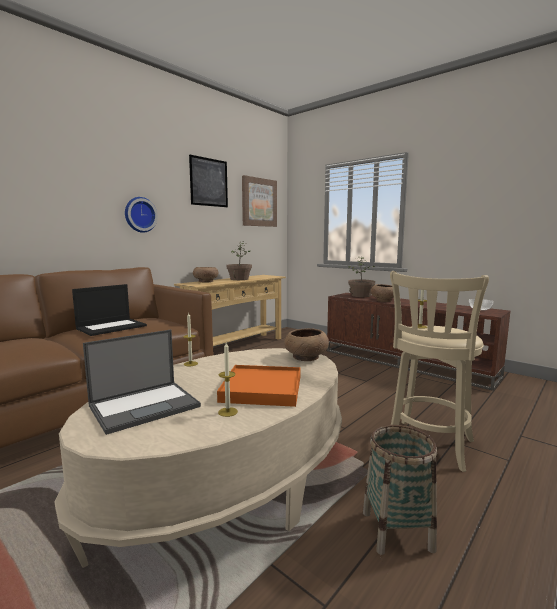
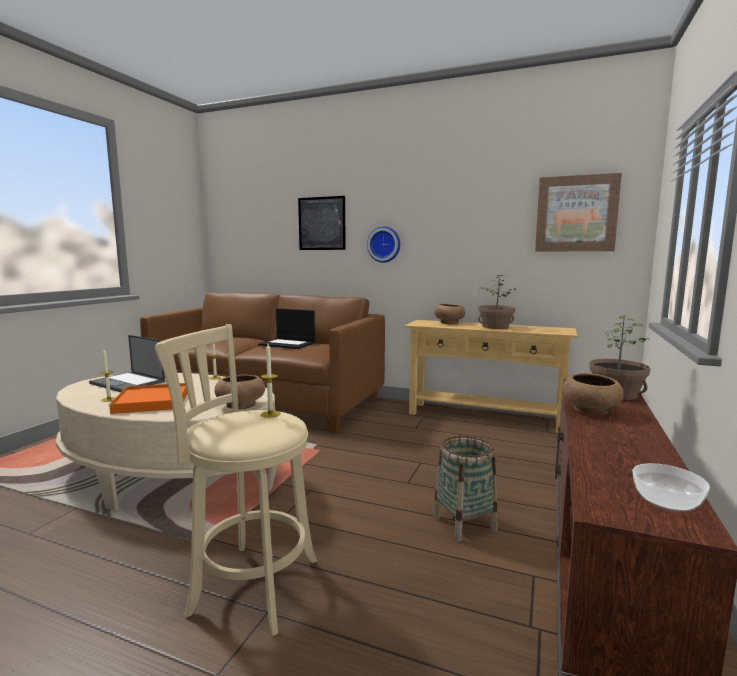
camera: 70 degrees right, 0 degrees up
(209, 182) = (477, 197): picture -> picture (321, 223)
(397, 530) = (90, 561): basket -> basket (464, 523)

